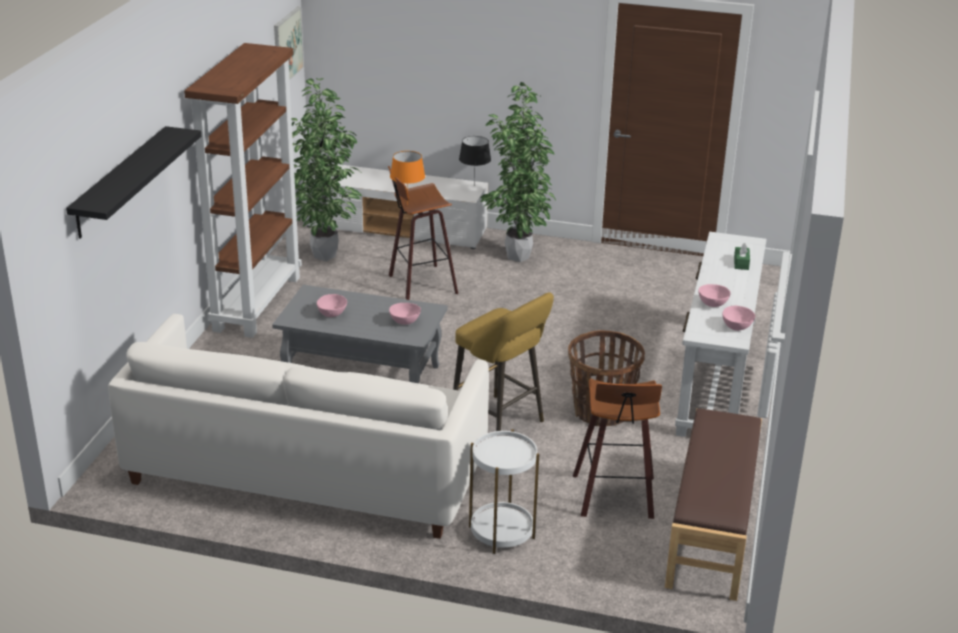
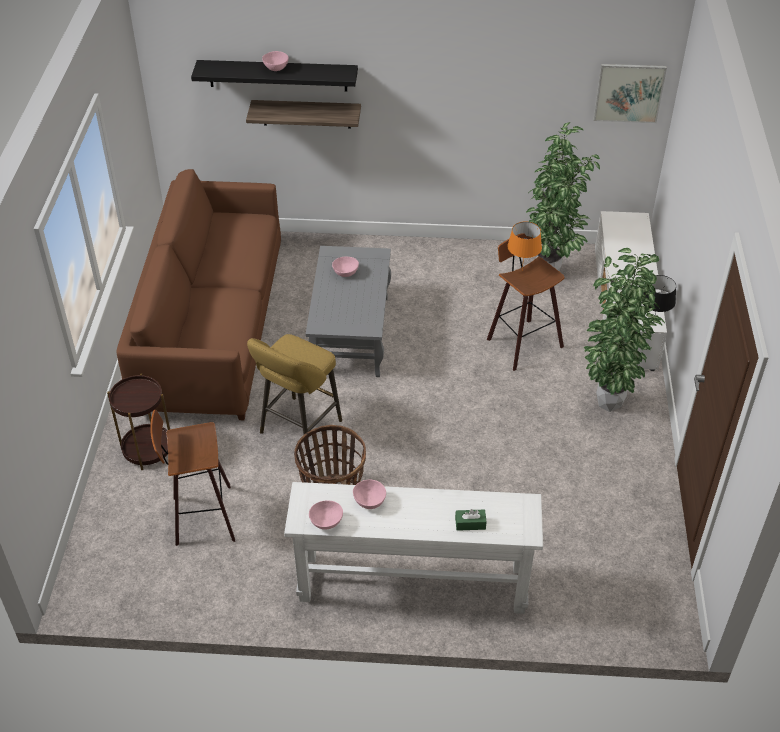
camera: 80 degrees right, 15 degrees up
(142, 219) = (306, 114): none -> shelf
(256, 303) = (447, 253): brown bookcase -> none
(306, 471) = (212, 330): white sofa -> brown sofa
(405, 322) = (344, 316): pink bowl -> pink bowl (275, 68)
(501, 532) = (147, 449): white side table -> brown side table
(712, 529) = (164, 588): brown bench -> none

